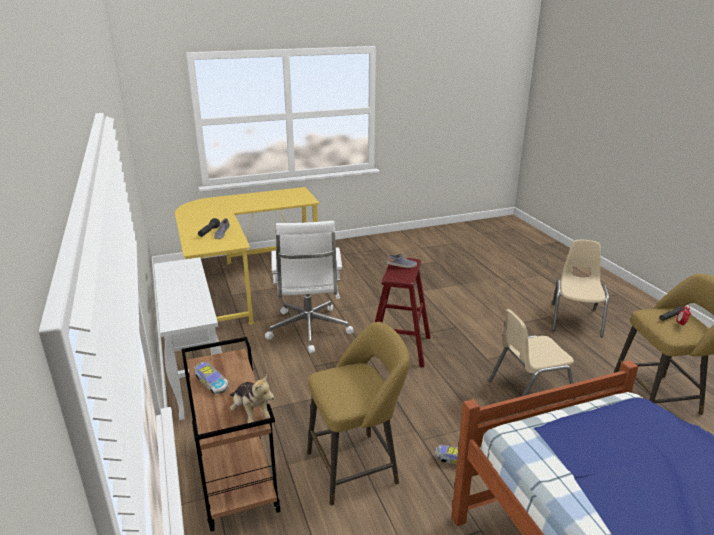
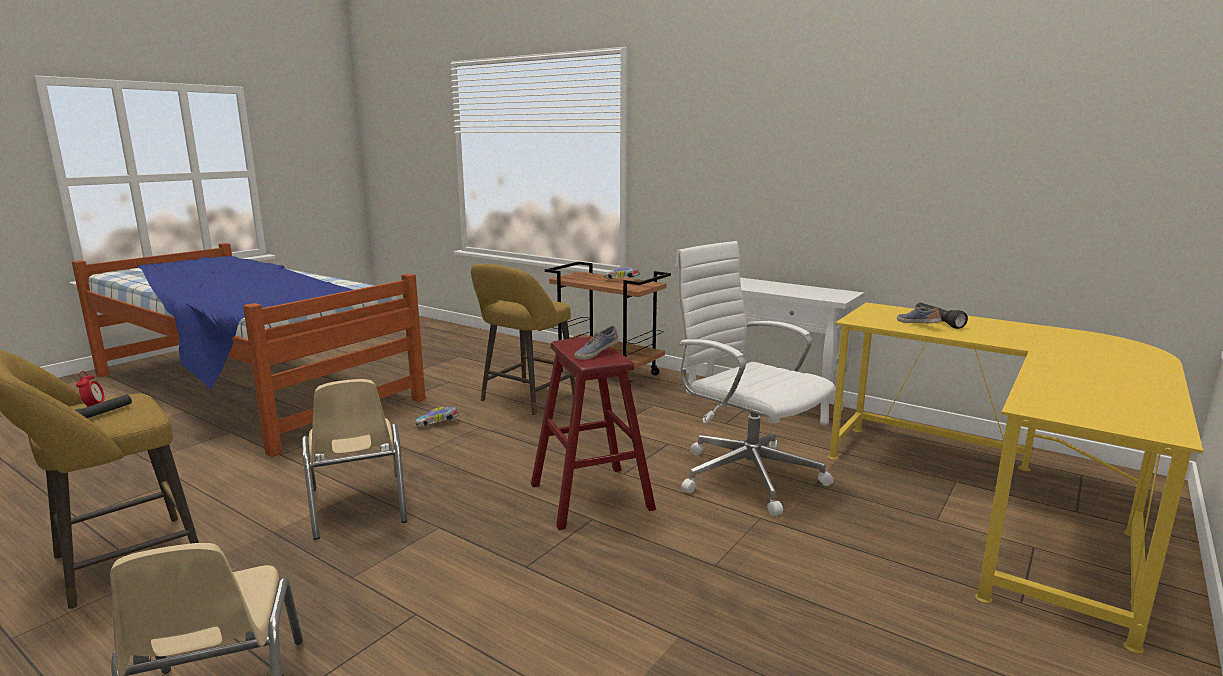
camera: 145 degrees right, 10 degrees down
(251, 414) = (570, 279): plush toy -> none
(530, 390) = (358, 505): beige chair -> beige chair turned 120 degrees clockwise

